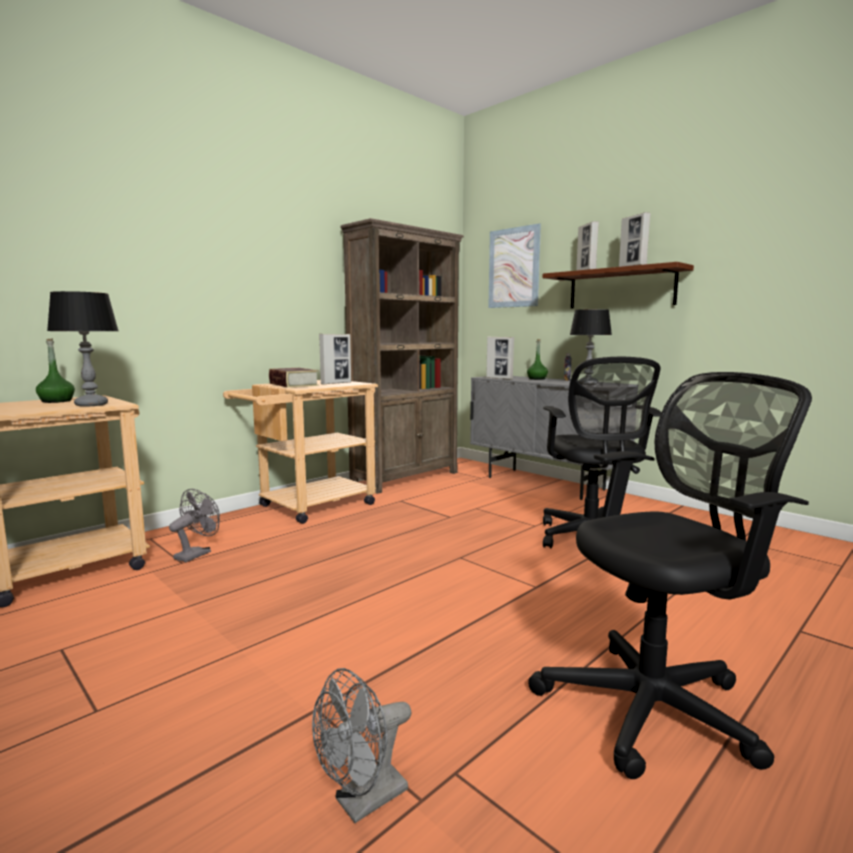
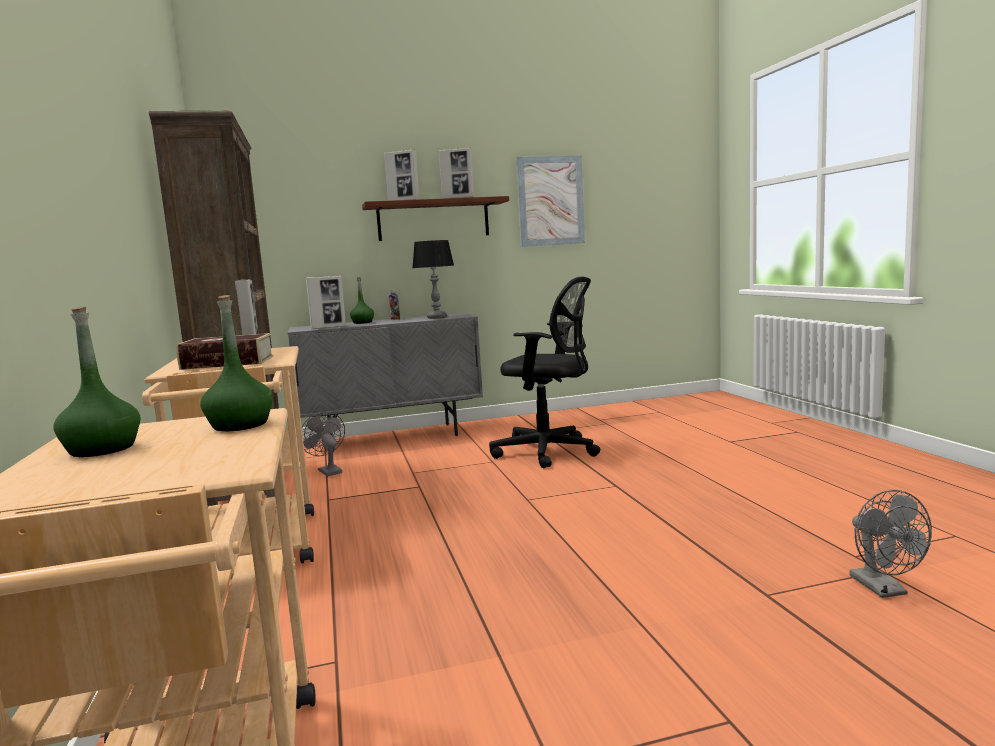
camera: 60 degrees left, 0 degrees up
(91, 405) = (240, 425): table lamp -> green bottle
(197, 554) = (315, 647): grey fan -> grey fan (327, 471)
(514, 268) = (290, 193): picture -> picture (550, 201)
(657, 707) = (797, 491): black office chair -> none

